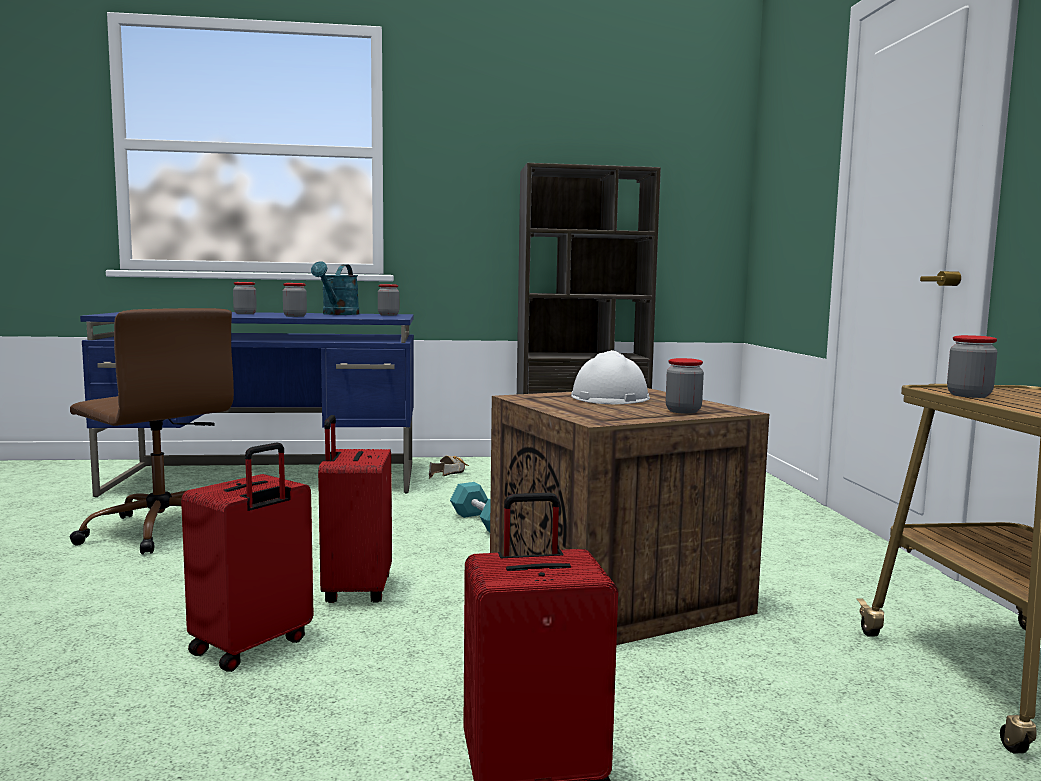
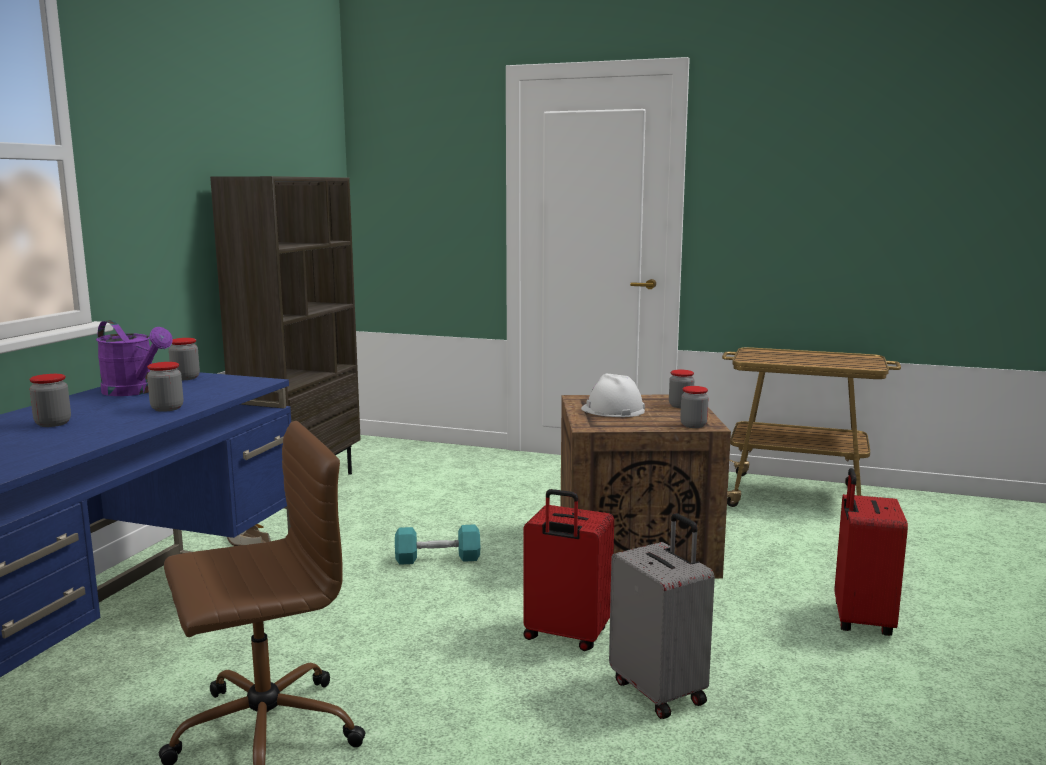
camera: 65 degrees left, 5 degrees up
(252, 647) = (660, 691): red suitcase -> grey suitcase
(338, 314) = (135, 392): turquoise watering can -> purple watering can
(969, 395) = (772, 361): jar -> jar (693, 425)

